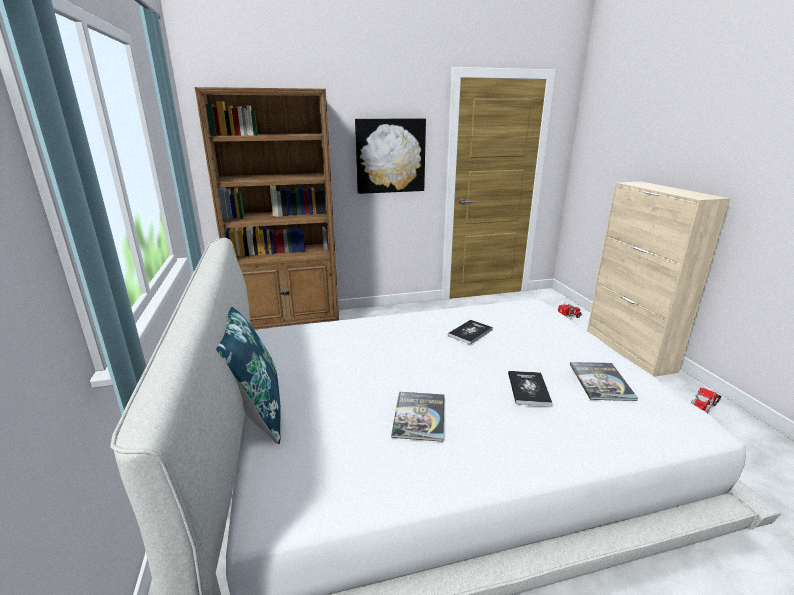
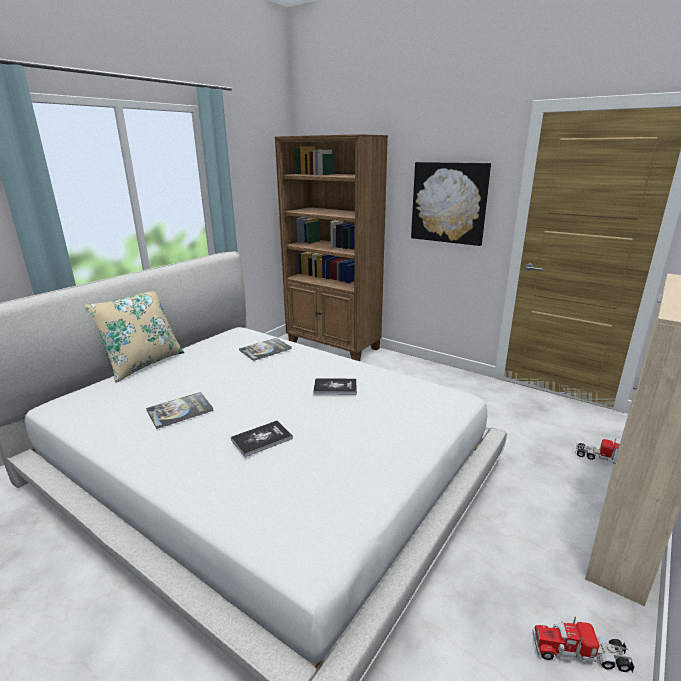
camera: 50 degrees right, 0 degrees up
(254, 410) = (143, 364): blue pillow -> beige pillow
(601, 382) = (317, 472): book -> book (265, 350)

